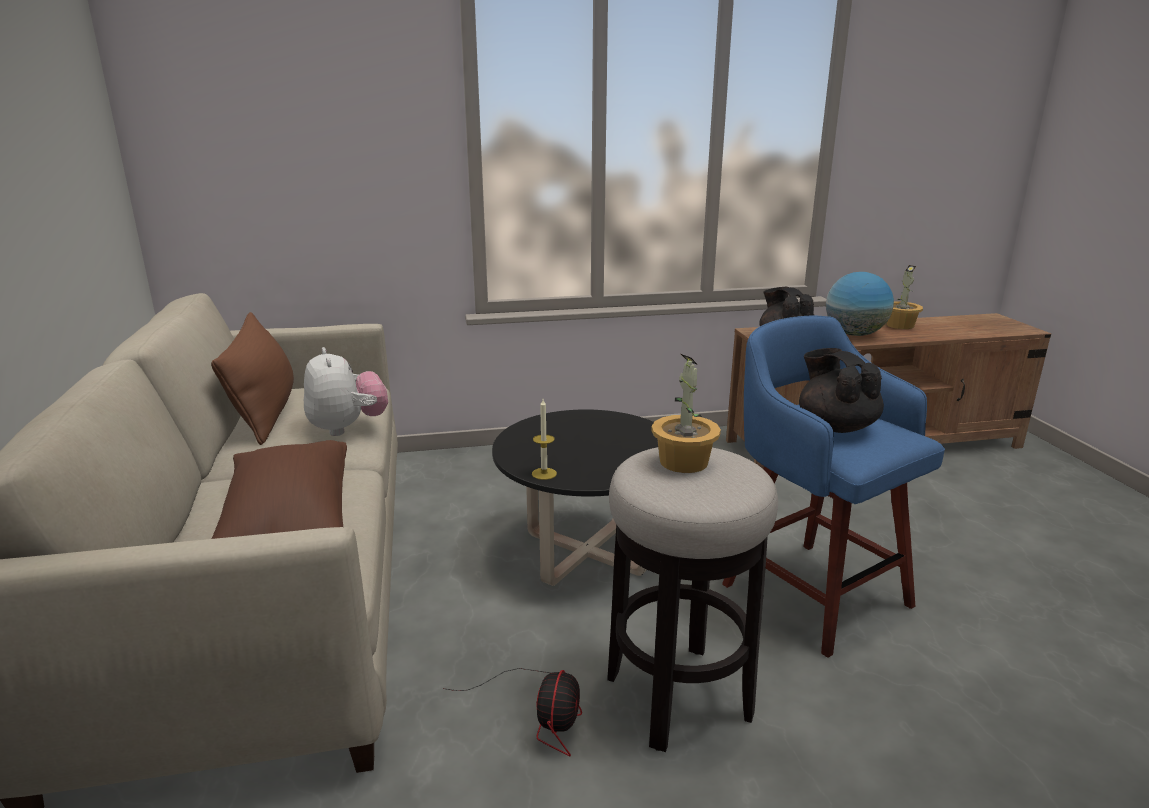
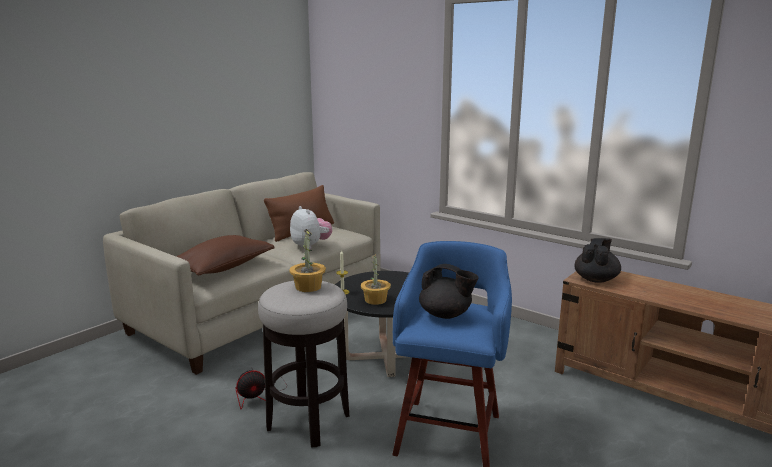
camera: 50 degrees right, 5 degrees down
(347, 428) = (311, 246): plush toy -> plush toy turned 60 degrees counterclockwise
(836, 426) = (446, 315): black teapot -> black teapot turned 90 degrees clockwise
(854, 334) = (664, 293): globe -> none
(900, 325) = (729, 302): potted plant -> potted plant (376, 300)

